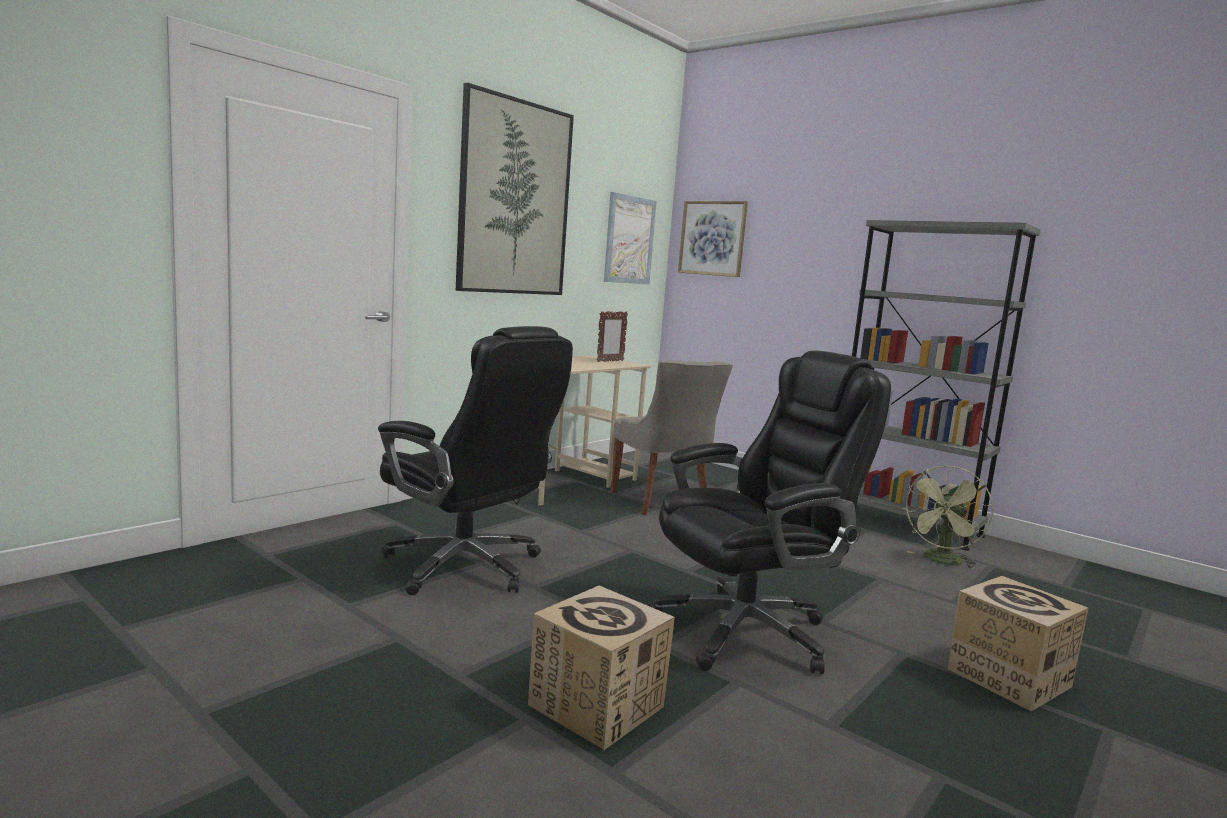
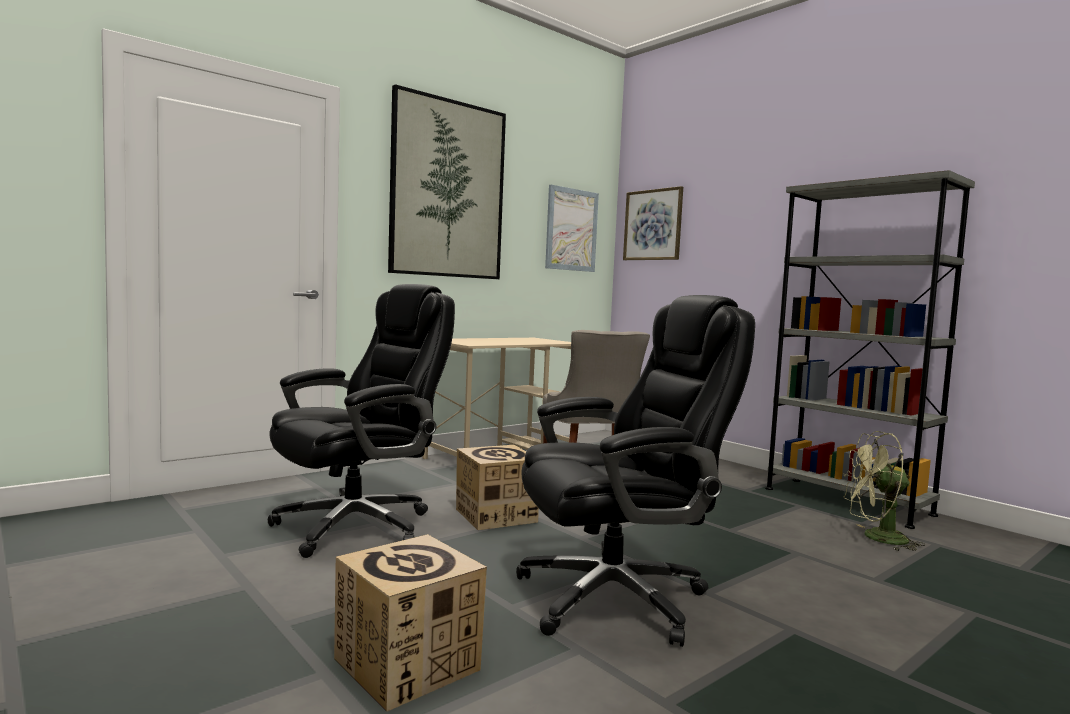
camera: 10 degrees right, 5 degrees down
(466, 567) = (358, 526): black office chair -> black office chair turned 90 degrees counterclockwise
(610, 361) = (545, 340): picture frame -> none
(941, 561) = (876, 538): green fan -> green fan turned 45 degrees clockwise
(1008, 677) = (915, 664): cardboard box -> cardboard box (495, 515)

